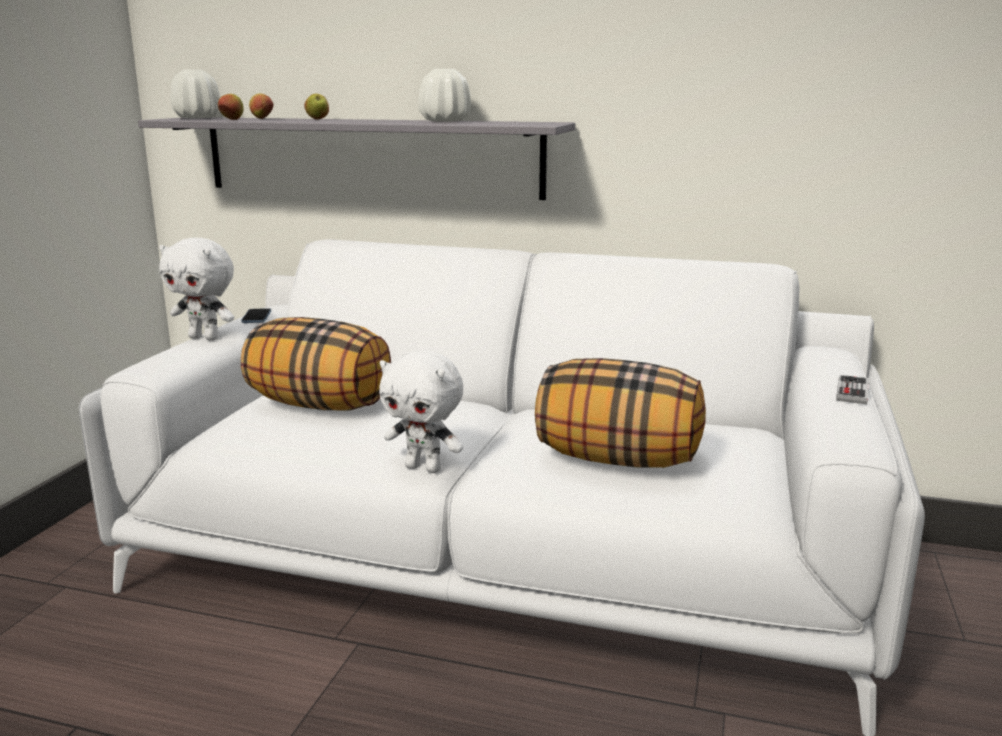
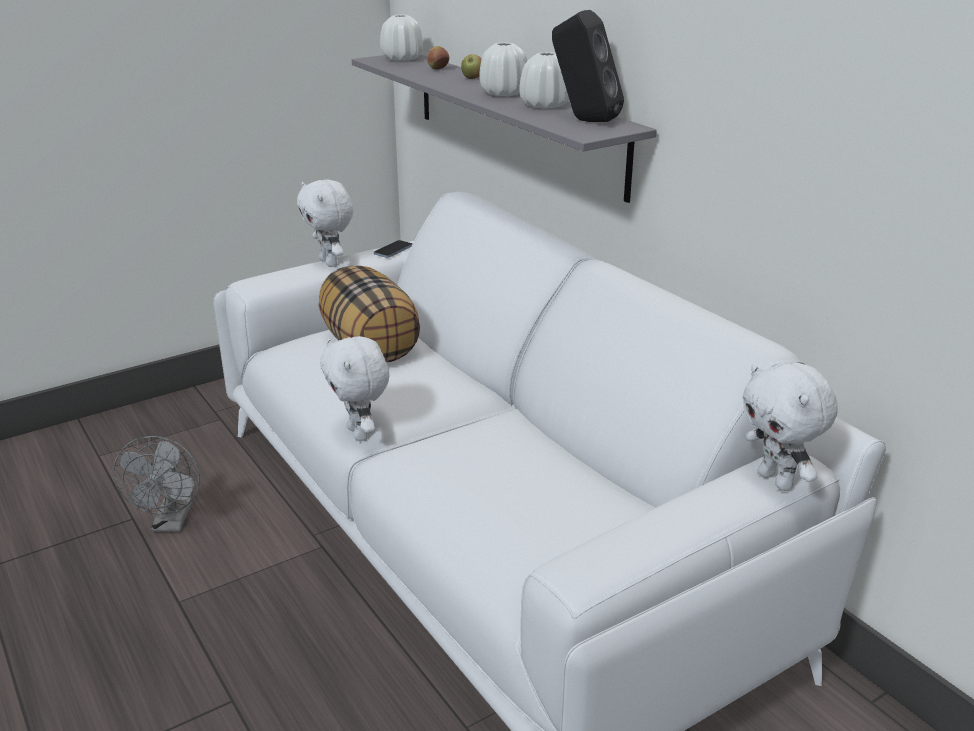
camera: 40 degrees right, 10 degrees up
(141, 706) = (171, 523): none -> grey fan
(232, 119) = (407, 70): apple -> none
(382, 120) = (504, 93): none -> white vase
(508, 122) = (583, 120): none -> black speaker
(618, 459) = (487, 490): pillow -> none
(839, 361) = (777, 481): none -> white plush toy
(852, 392) = (701, 520): game controller -> none

